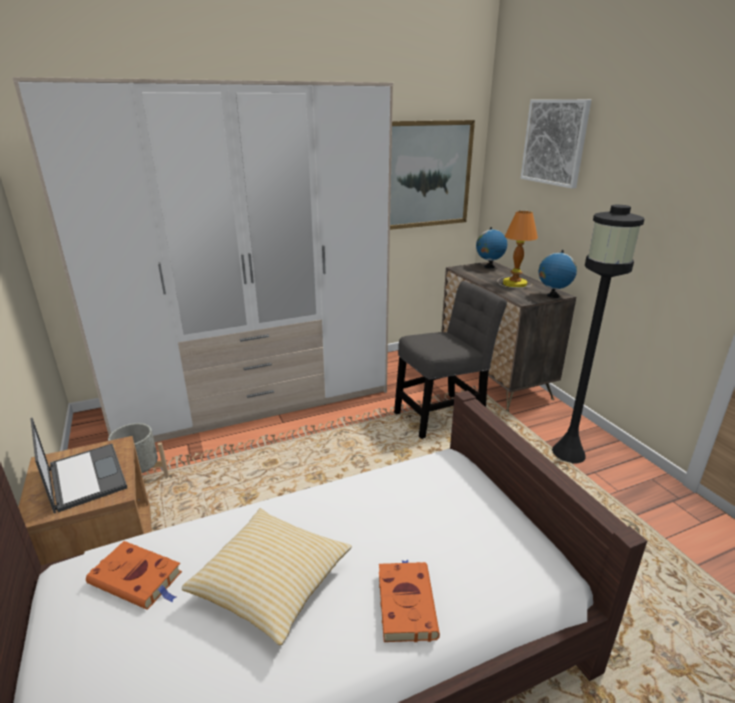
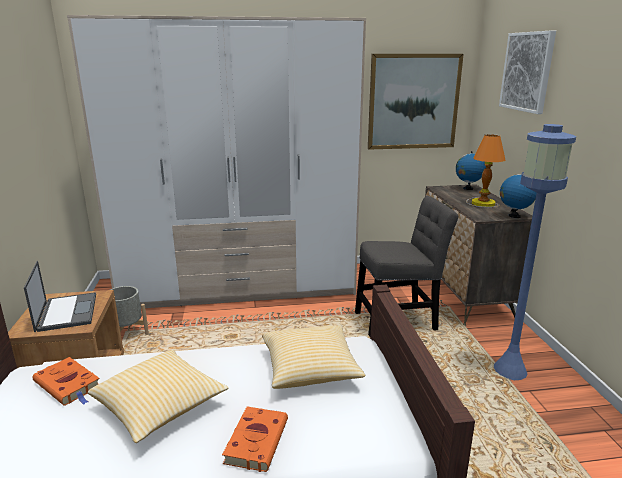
camera: 15 degrees right, 5 degrees down
(417, 501) = (310, 369): none -> pillow
(568, 453) = (510, 370): black floor lamp -> blue floor lamp

